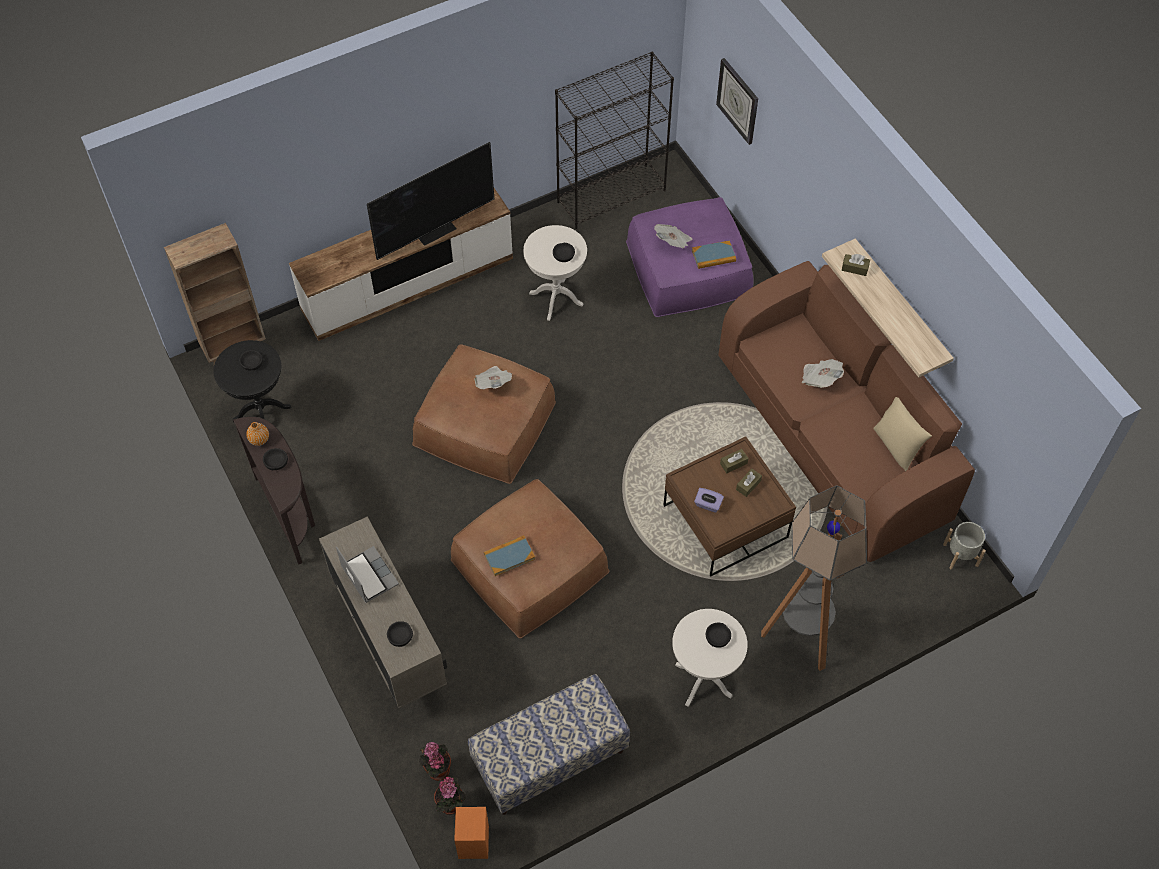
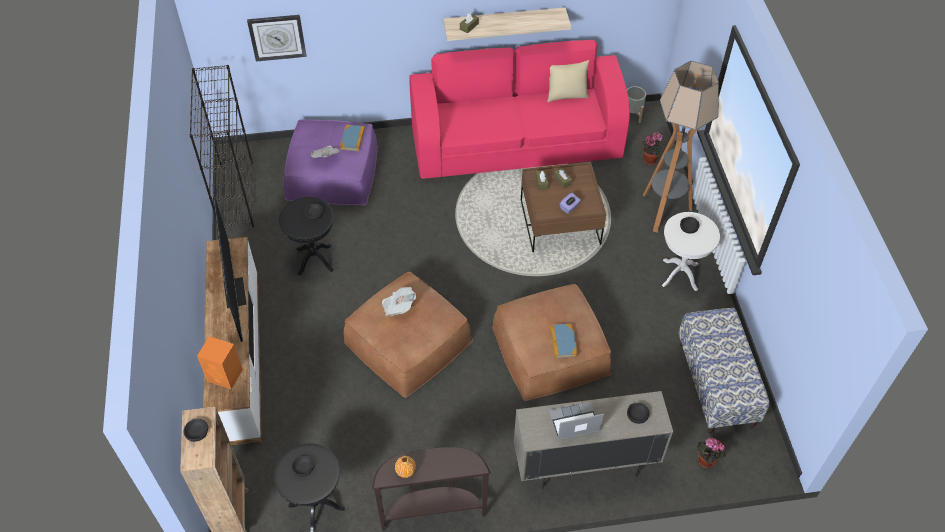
camera: 70 degrees left, 5 degrees down
(276, 461) = (435, 463): black bowl -> black bowl (197, 432)
(451, 805) = (738, 460): potted plant -> potted plant (651, 159)
(473, 843) = (771, 453): orange speaker -> orange speaker (225, 375)
(556, 299) = (314, 259): white side table -> black side table
(820, 378) = (495, 114): newspaper -> none
(832, 436) = (517, 143): brown sofa -> pink sofa

